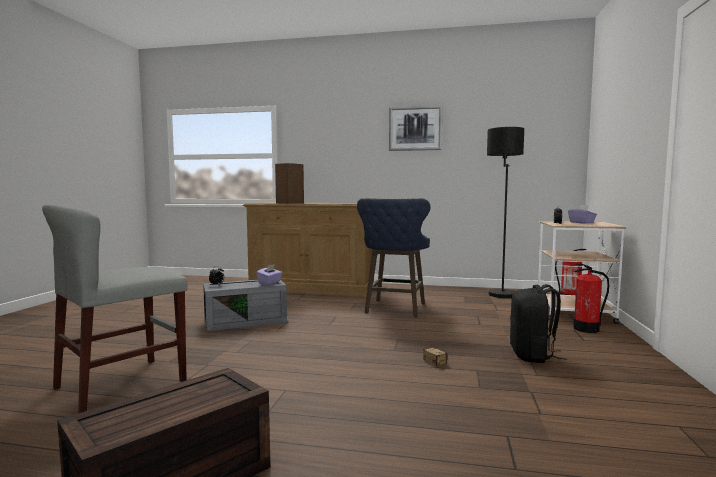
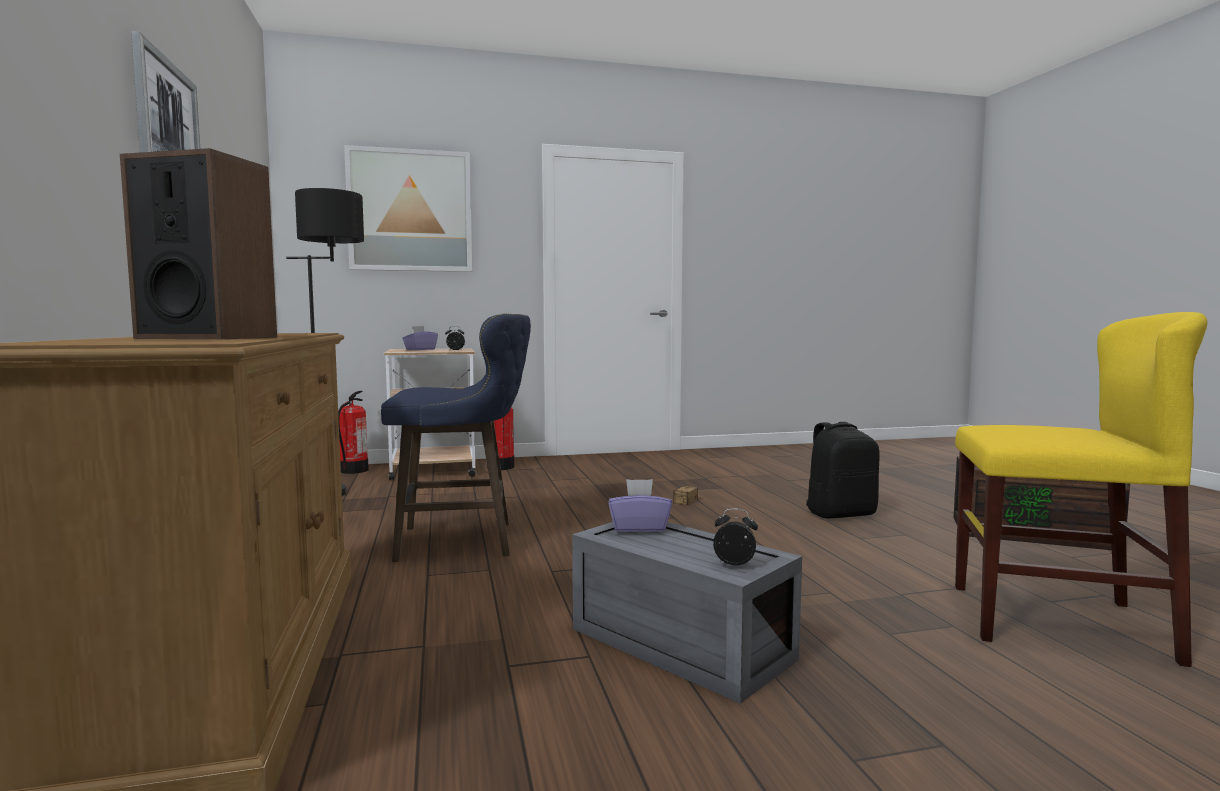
camera: 115 degrees left, 0 degrees up
(121, 384) = (1056, 621): grey chair -> yellow chair
(532, 355) = (615, 478): black backpack -> black backpack (840, 514)
(619, 113) = (410, 211): none -> picture

